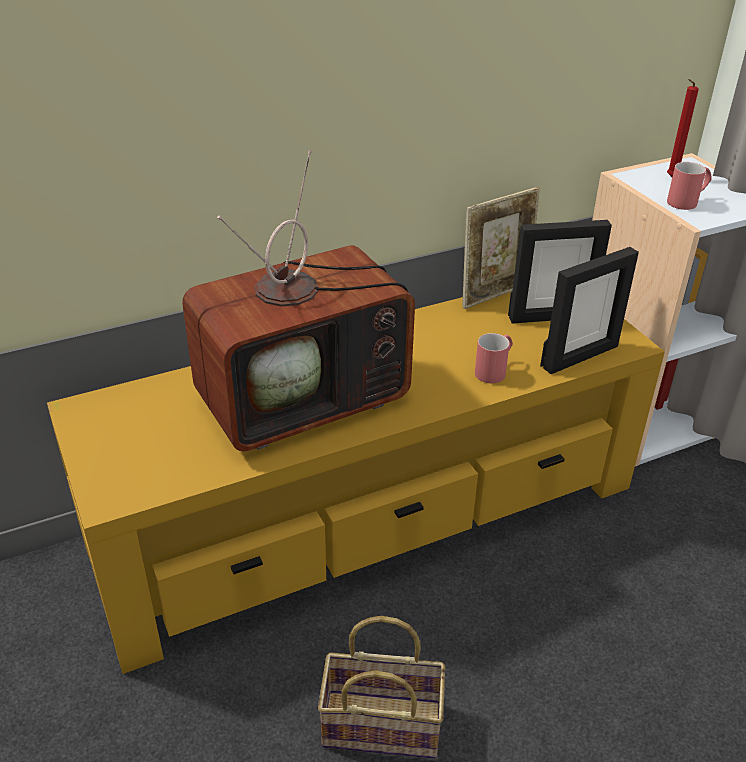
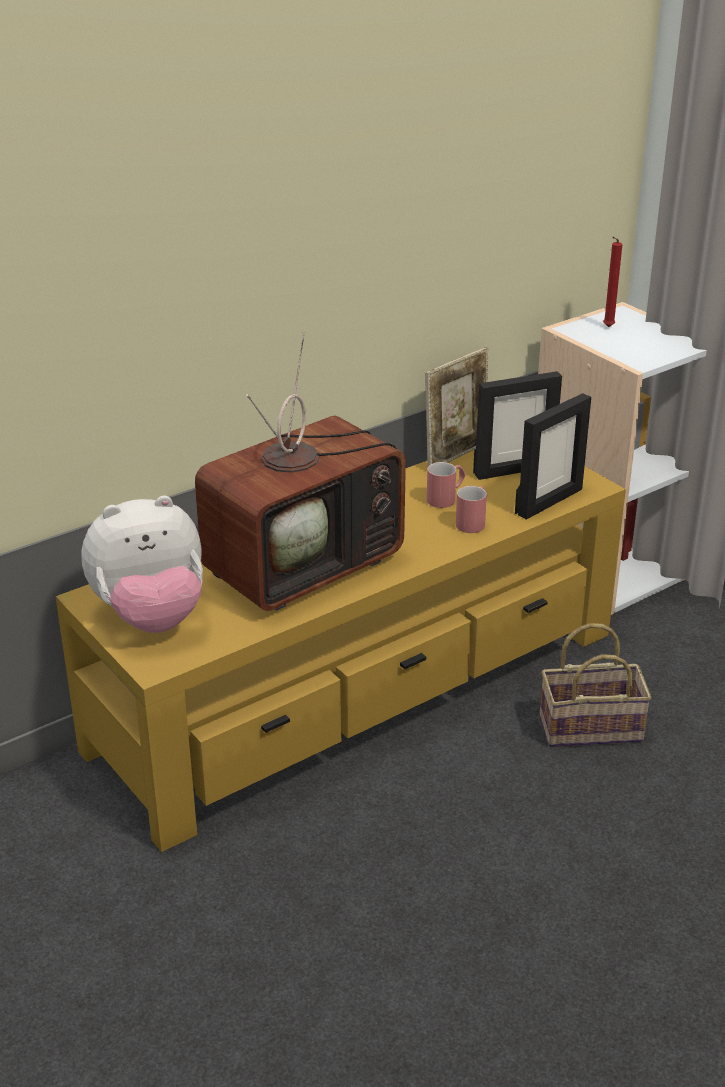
camera: 10 degrees left, 5 degrees down
(128, 440) = (151, 617): none -> plush toy
(384, 723) = (424, 854): basket -> basket (592, 727)
(687, 201) = (626, 348): red mug -> red mug (446, 498)

